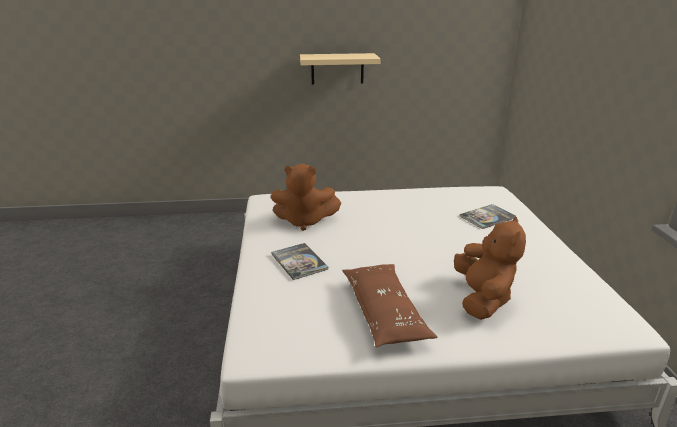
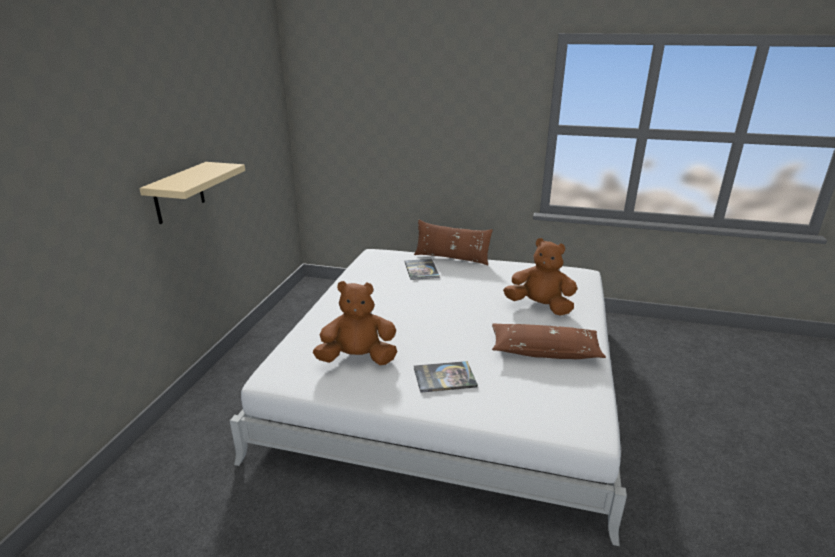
camera: 70 degrees left, 0 degrees up
(304, 221) = (358, 359): brown plush toy -> brown plush toy turned 120 degrees counterclockwise
(539, 228) = (451, 258): none -> brown pillow

